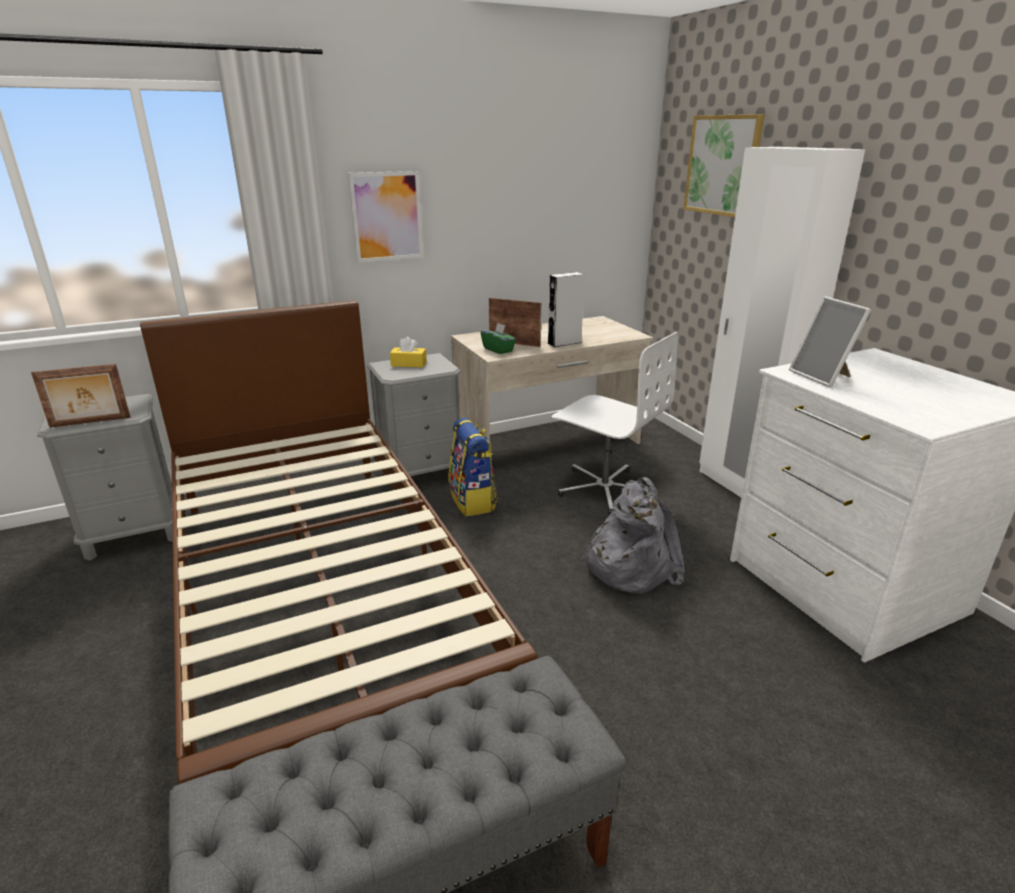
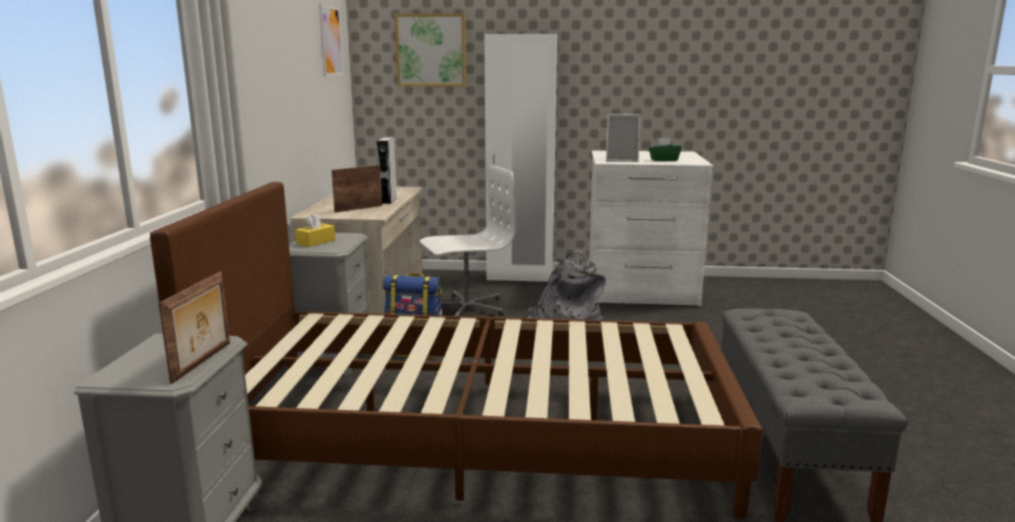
camera: 60 degrees left, 10 degrees down
(387, 216) = (250, 96): picture -> picture (330, 41)
(498, 350) = (363, 213): green tissue box -> green tissue box (664, 160)

